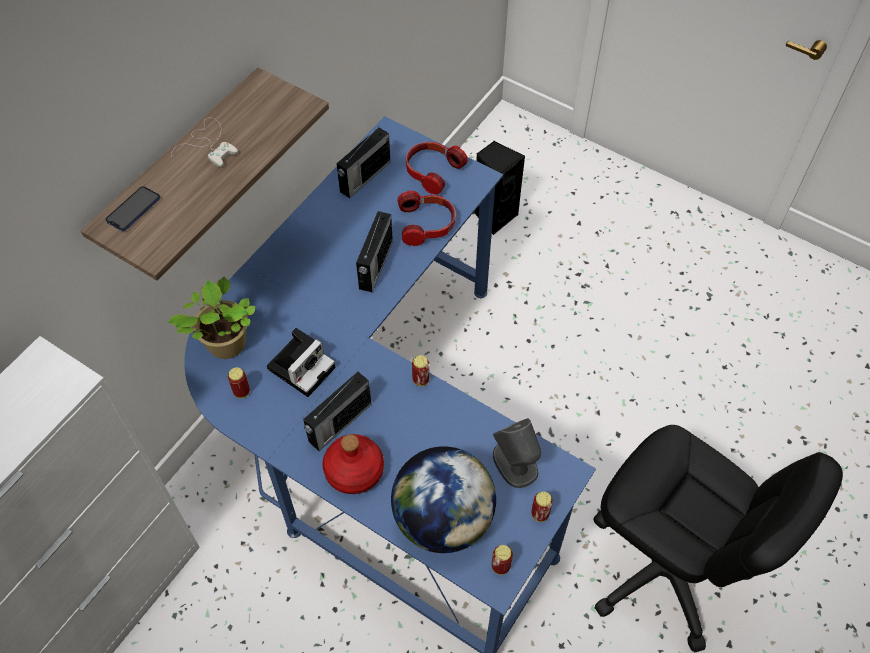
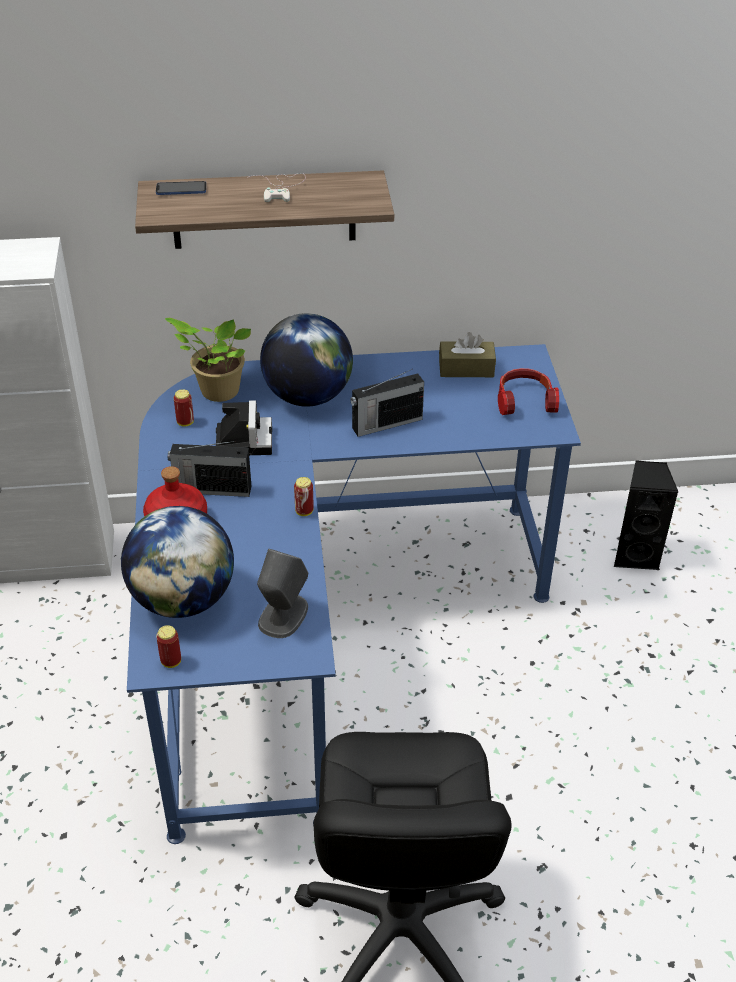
camera: 50 degrees right, 15 degrees down
(294, 291) = (307, 396): none -> globe
(302, 366) = (243, 439): camera -> camera turned 90 degrees counterclockwise
(364, 177) = (466, 369): radio -> brown tissue box
(427, 224) = (465, 428): headphones -> none
(540, 514) = (248, 659): can -> none

